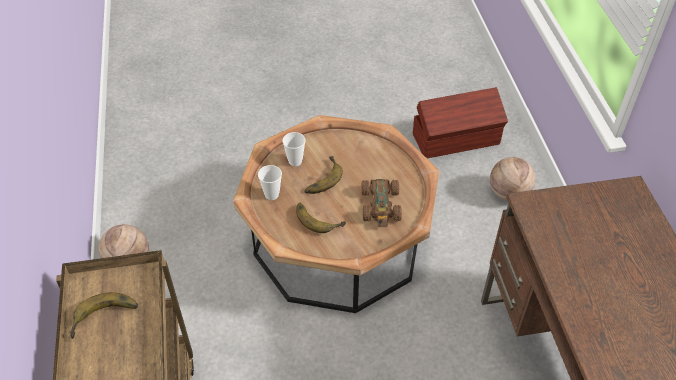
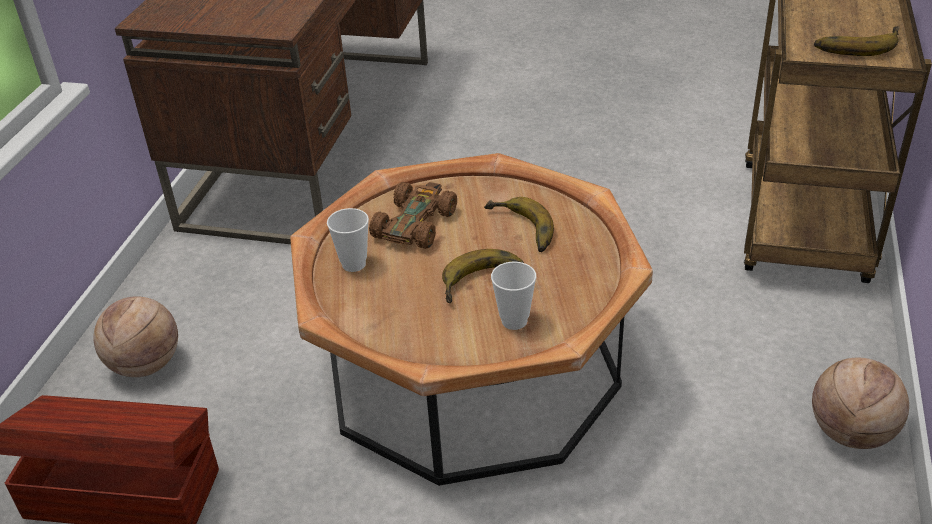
camera: 155 degrees left, 10 degrees down
(271, 195) = (580, 277): cup -> cup (354, 264)

